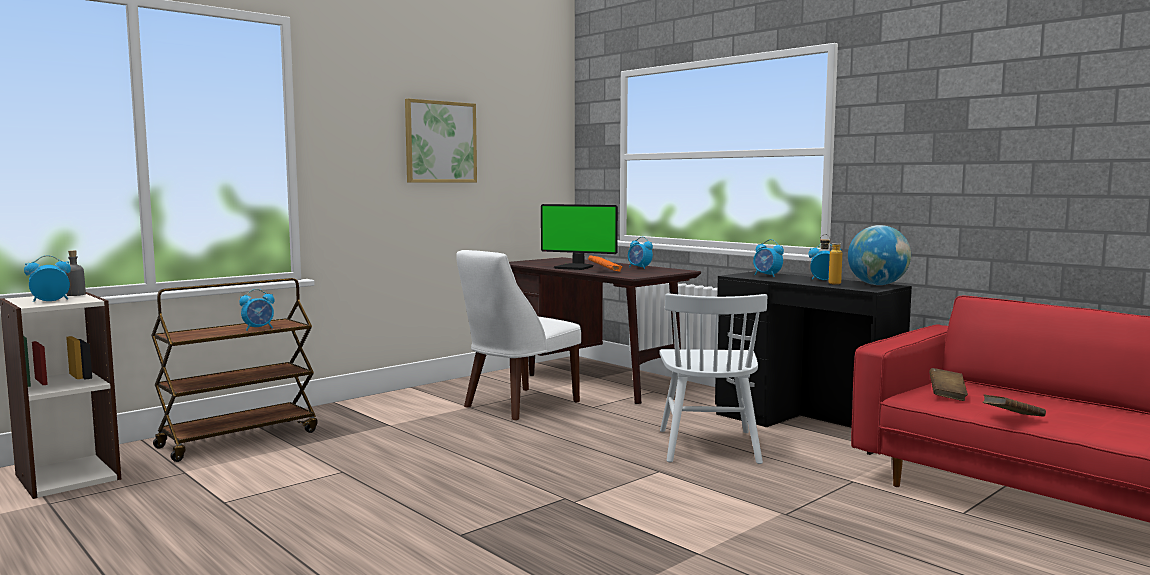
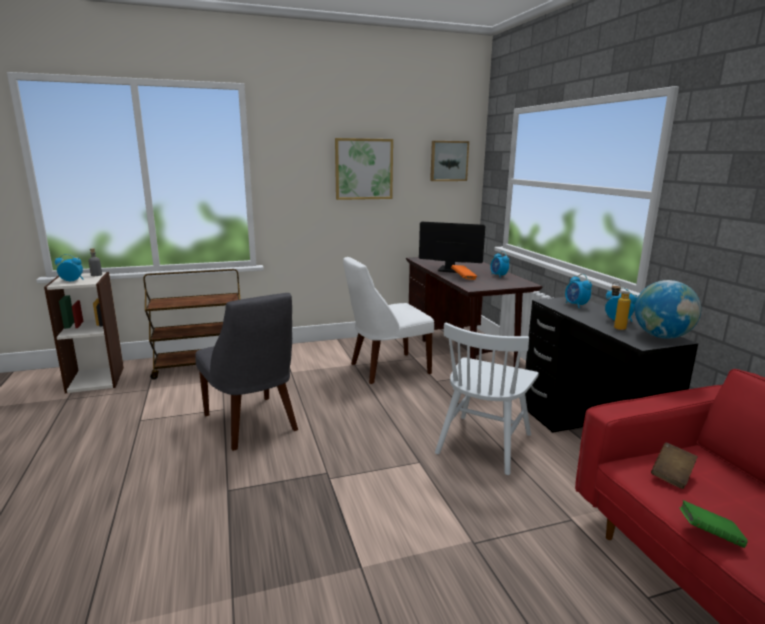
camera: 25 degrees right, 10 degrees up
(259, 328) = (207, 302): alarm clock -> none
(407, 477) = (252, 424): none -> grey chair
(537, 135) = (448, 161): none -> picture
(575, 267) = (450, 270): monitor -> monitor turned 150 degrees clockwise
(1012, 418) = (709, 535): brown book -> green book

